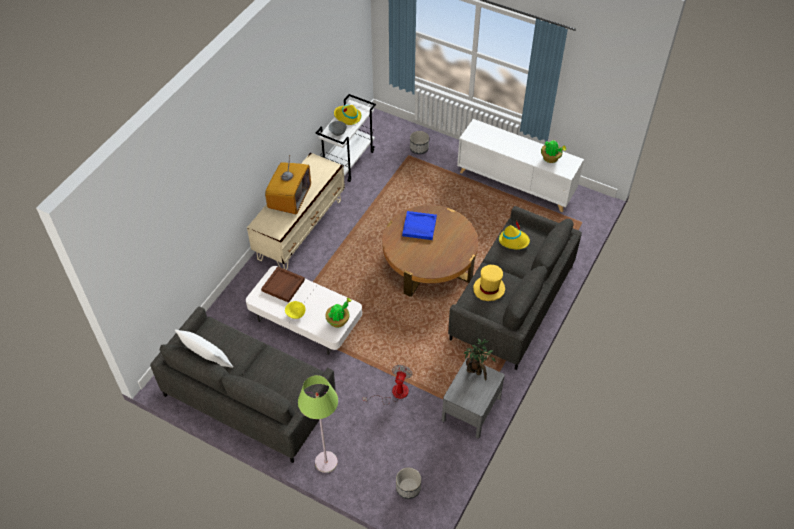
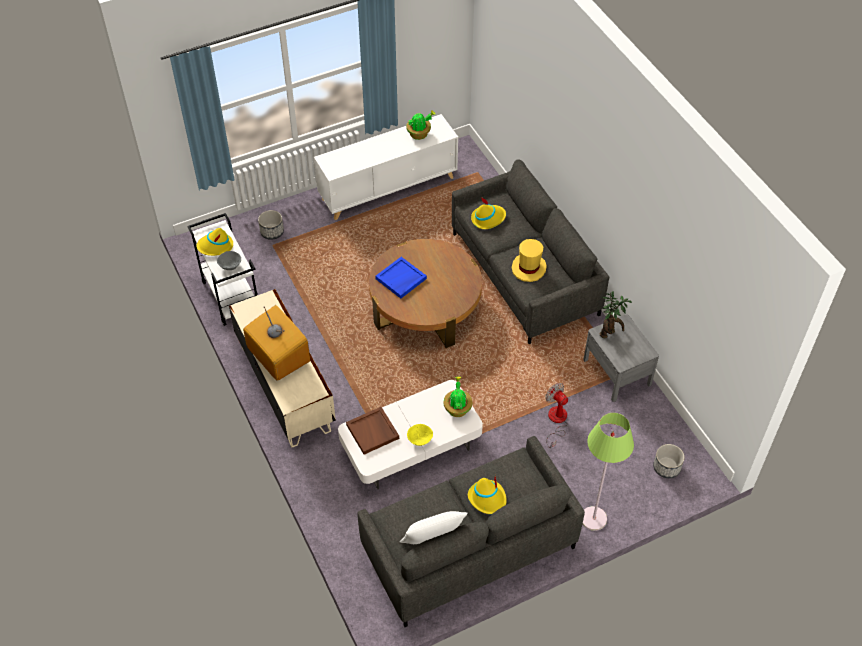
camera: 55 degrees left, 0 degrees up
(264, 373) = (487, 498): none -> yellow hat

